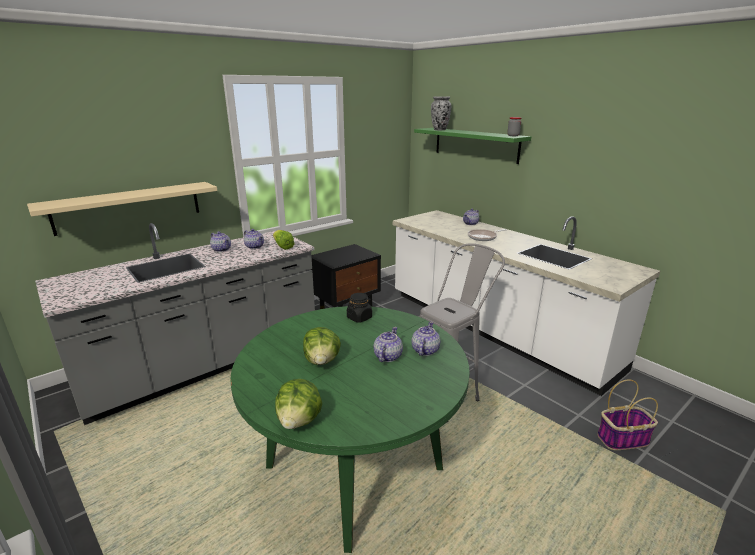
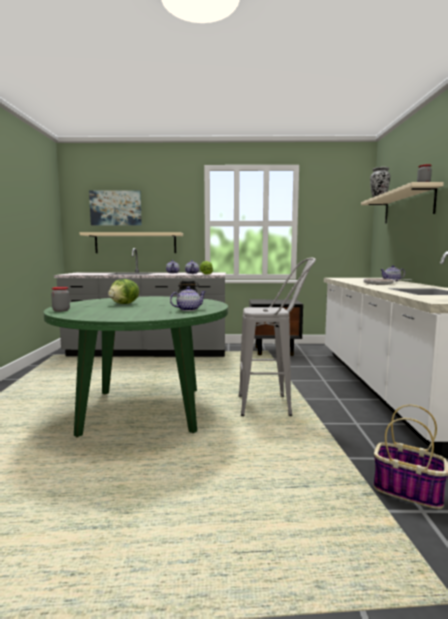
camera: 40 degrees right, 15 degrees down
(78, 152) = (116, 208): none -> picture
(299, 420) = (61, 310): lettuce -> jar
(387, 356) = (160, 308): teapot -> none
(475, 144) = (408, 206): green shelf -> beige shelf

